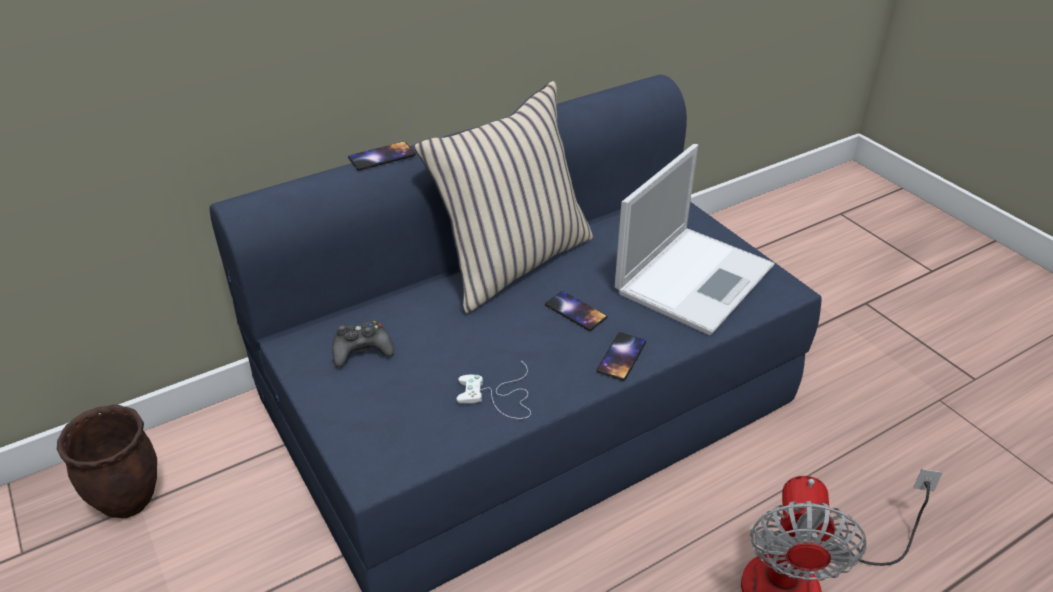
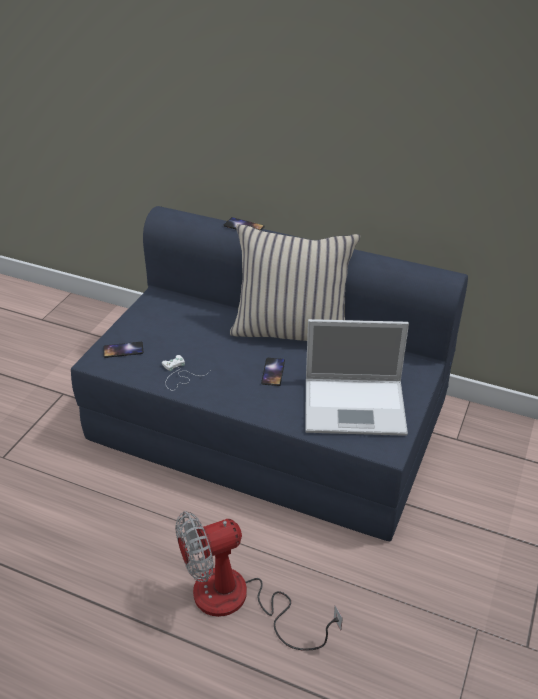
camera: 55 degrees right, 0 degrees up
(130, 500) = (89, 329): brown planter -> none
(362, 350) = (171, 317): black game controller -> none
(621, 357) = (251, 405): phone -> phone (123, 350)

